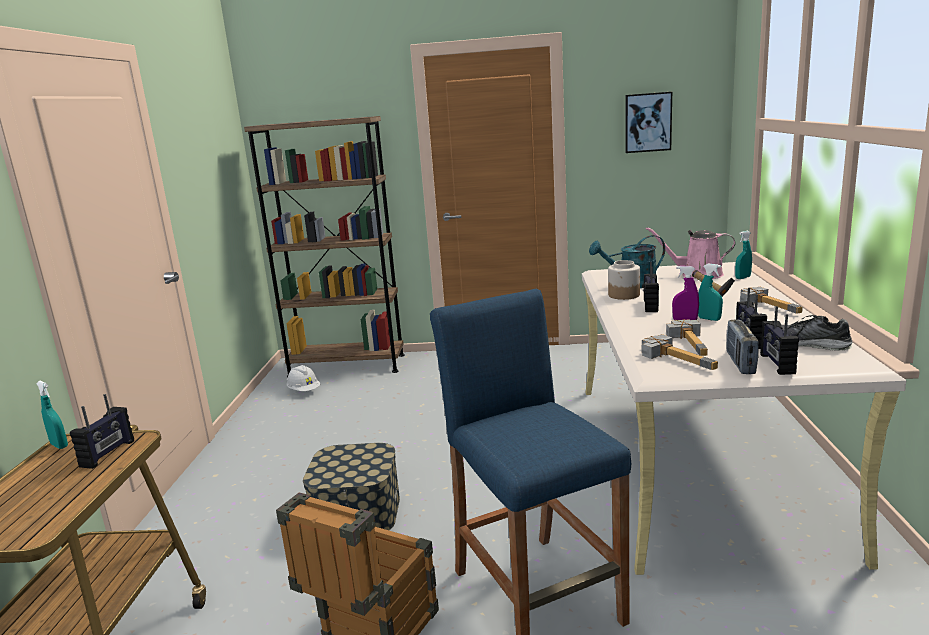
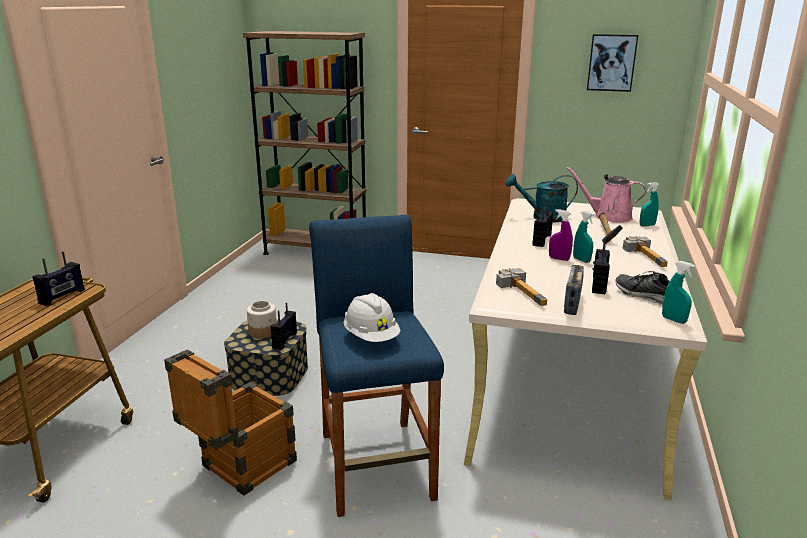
camera: 10 degrees right, 5 degrees up
(59, 445) = (32, 285): turquoise spray bottle -> turquoise spray bottle (673, 320)
(304, 391) = (271, 268): white hard hat -> white hard hat (371, 337)
(624, 295) = (527, 226): jar -> jar (263, 332)
(694, 343) = (549, 280): hammer -> none
(776, 364) = (602, 309): radio -> radio (284, 340)

